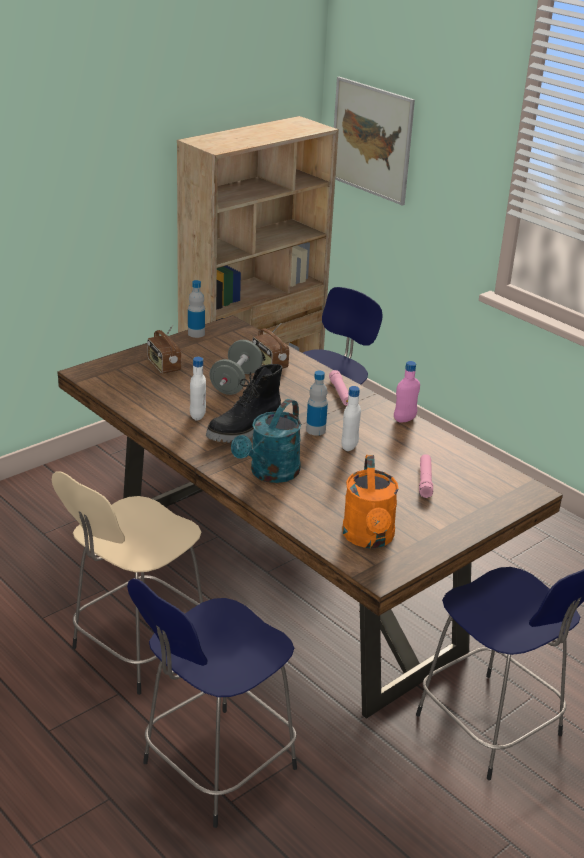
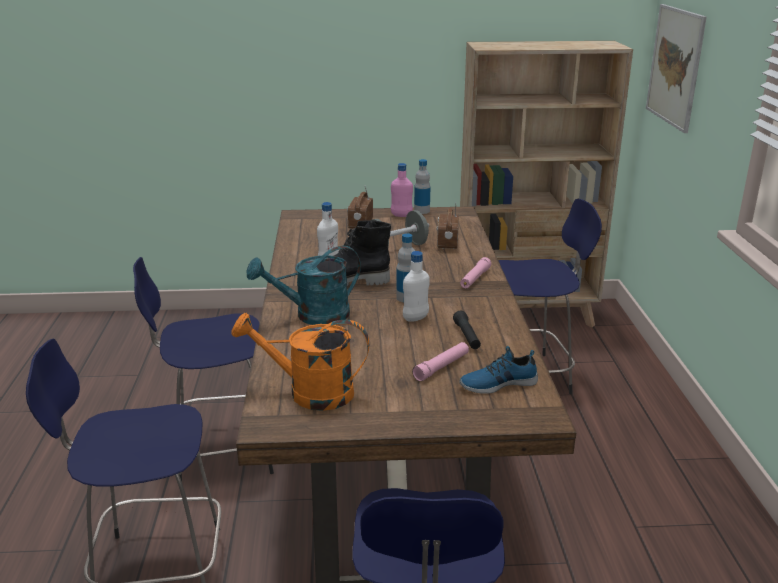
camera: 40 degrees right, 5 degrees down
(137, 649) = (220, 452): beige stool -> blue stool
(369, 539) = (309, 393): orange watering can -> orange watering can turned 60 degrees clockwise
(404, 419) = (504, 314): pink bottle -> pink bottle (401, 215)
(406, 448) = (467, 336): none -> black flashlight
(476, 478) = (498, 383): none -> shoe

